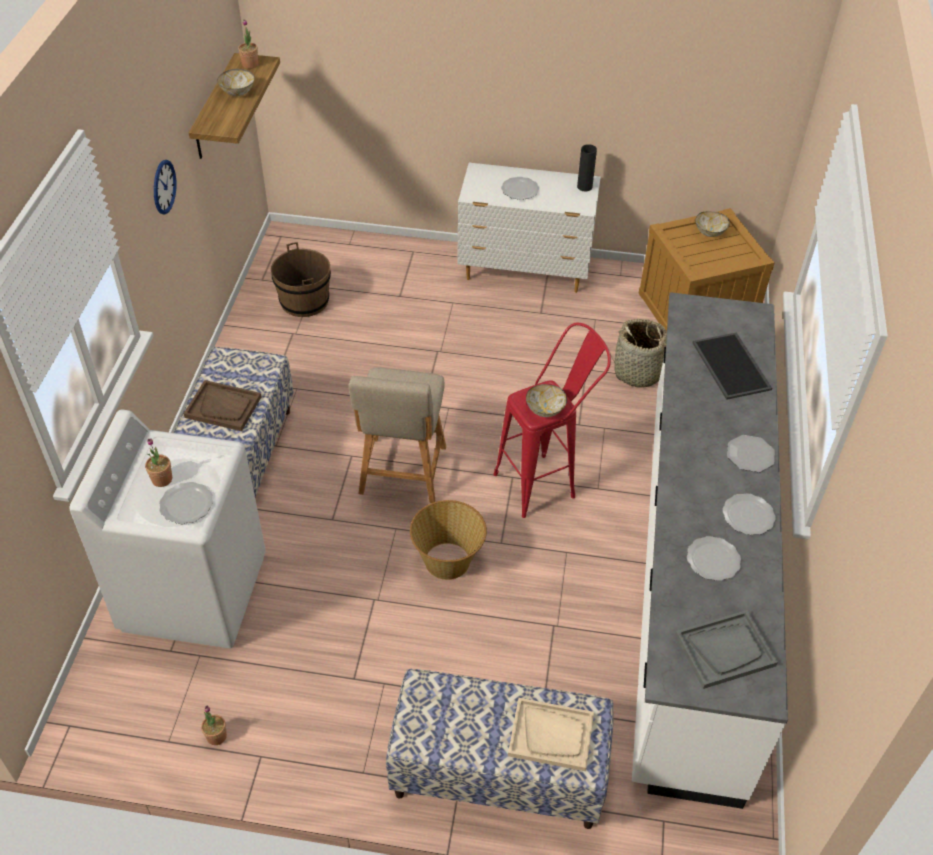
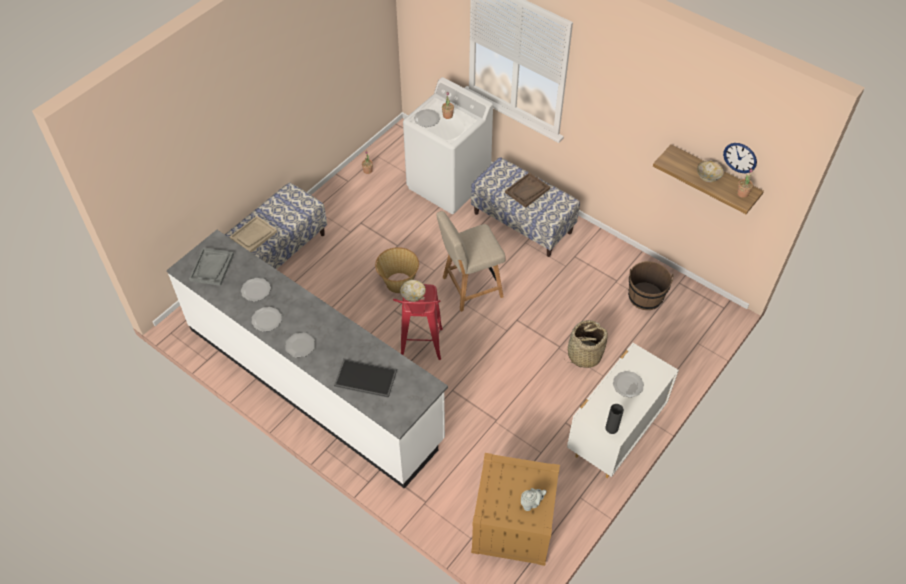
camera: 120 degrees right, 5 degrees up
(164, 187) = (626, 127): wall clock -> wall clock (740, 157)
(402, 474) = (469, 288): beige chair -> beige chair turned 60 degrees counterclockwise
(639, 372) = (475, 449): basket -> basket (584, 355)
(710, 232) = (531, 503): bowl -> grey teapot

